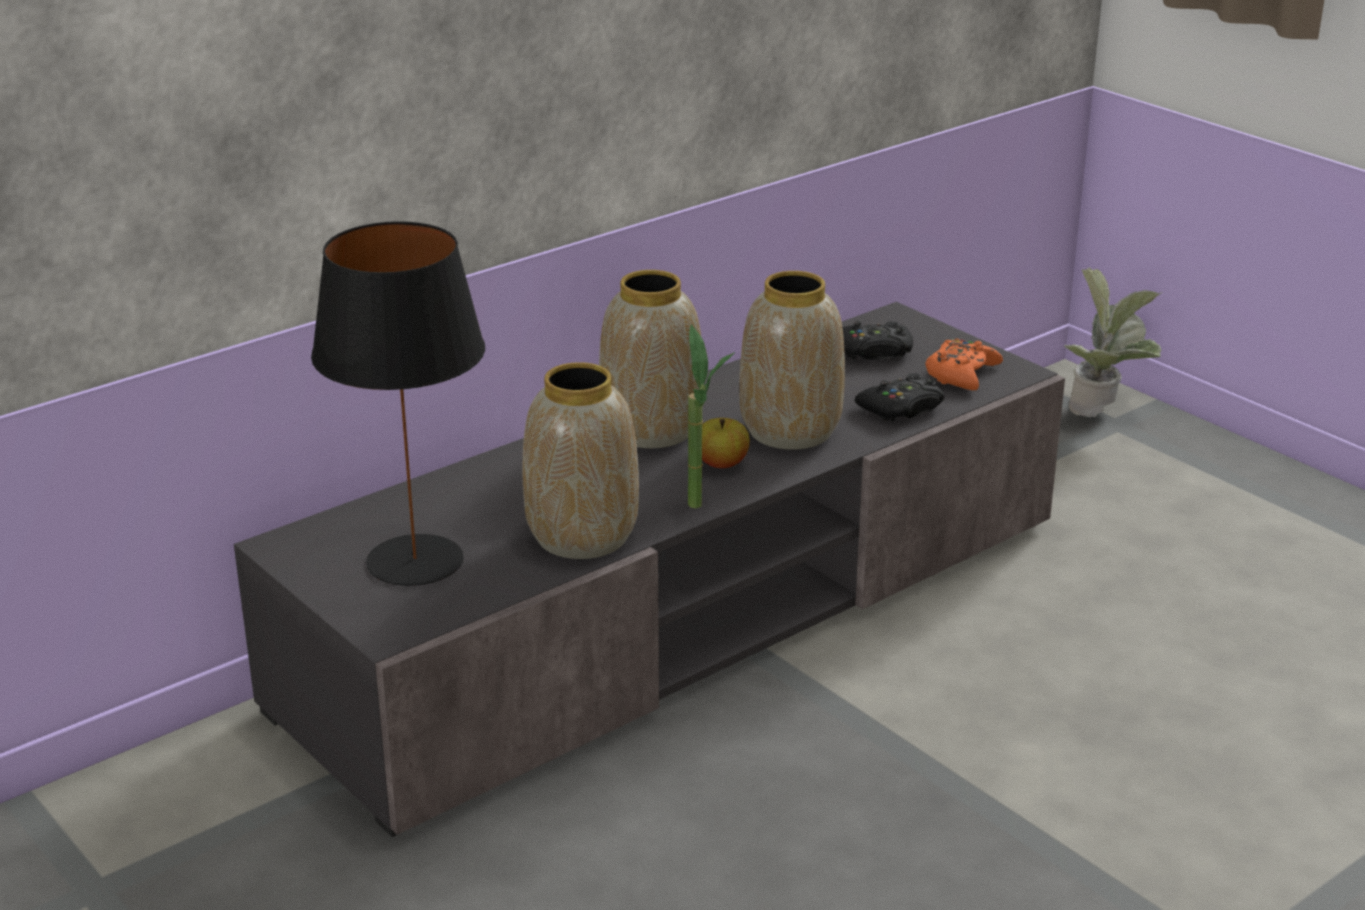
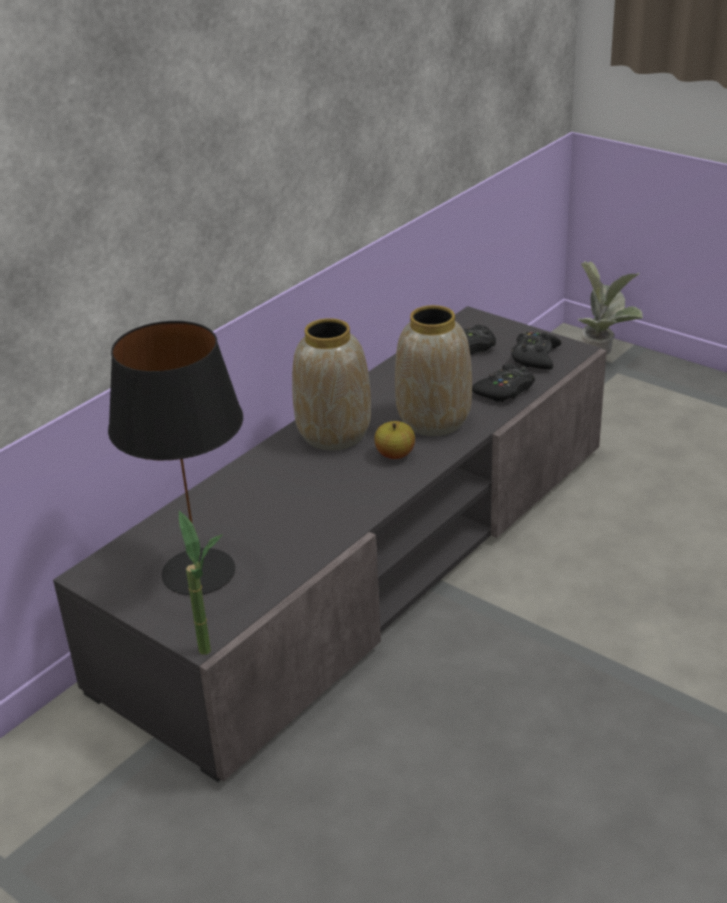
camera: 10 degrees left, 5 degrees up
(583, 537) = (317, 531): vase -> none
(704, 510) = (397, 495): potted plant -> potted plant (214, 656)
(961, 374) = (535, 357): orange game controller -> black game controller

